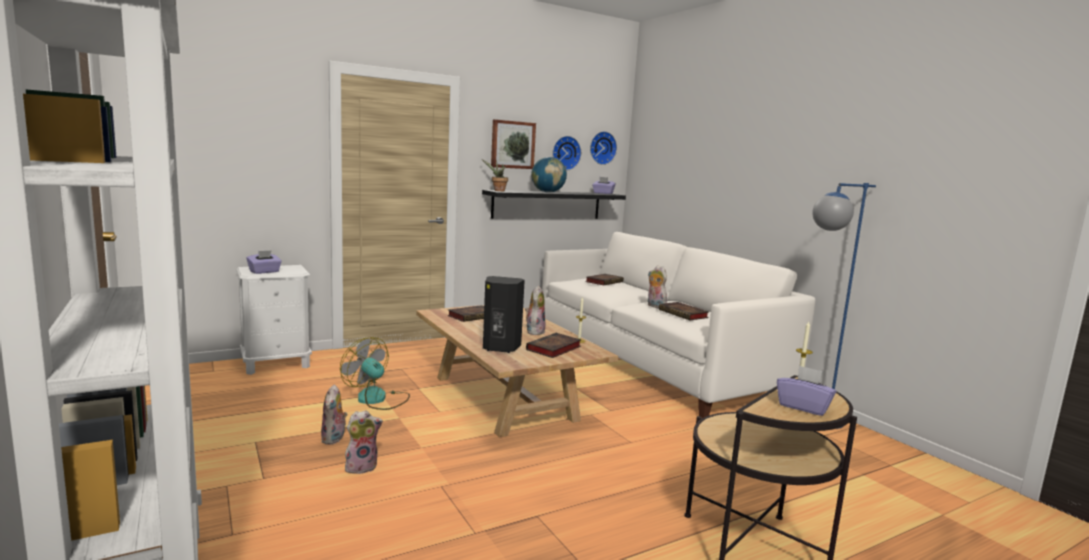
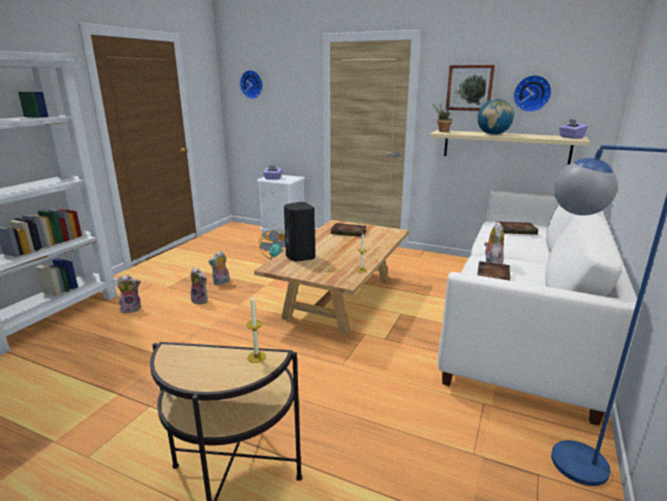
camera: 55 degrees right, 10 degrees up
(534, 331) = (354, 253): plush toy -> plush toy (131, 309)
(547, 205) = (505, 146): black shelf -> beige shelf
(553, 349) = (326, 269): book -> none
(602, 148) = (584, 85): wall clock -> wall clock (252, 84)
(803, 407) = (196, 367): purple tissue box -> none

